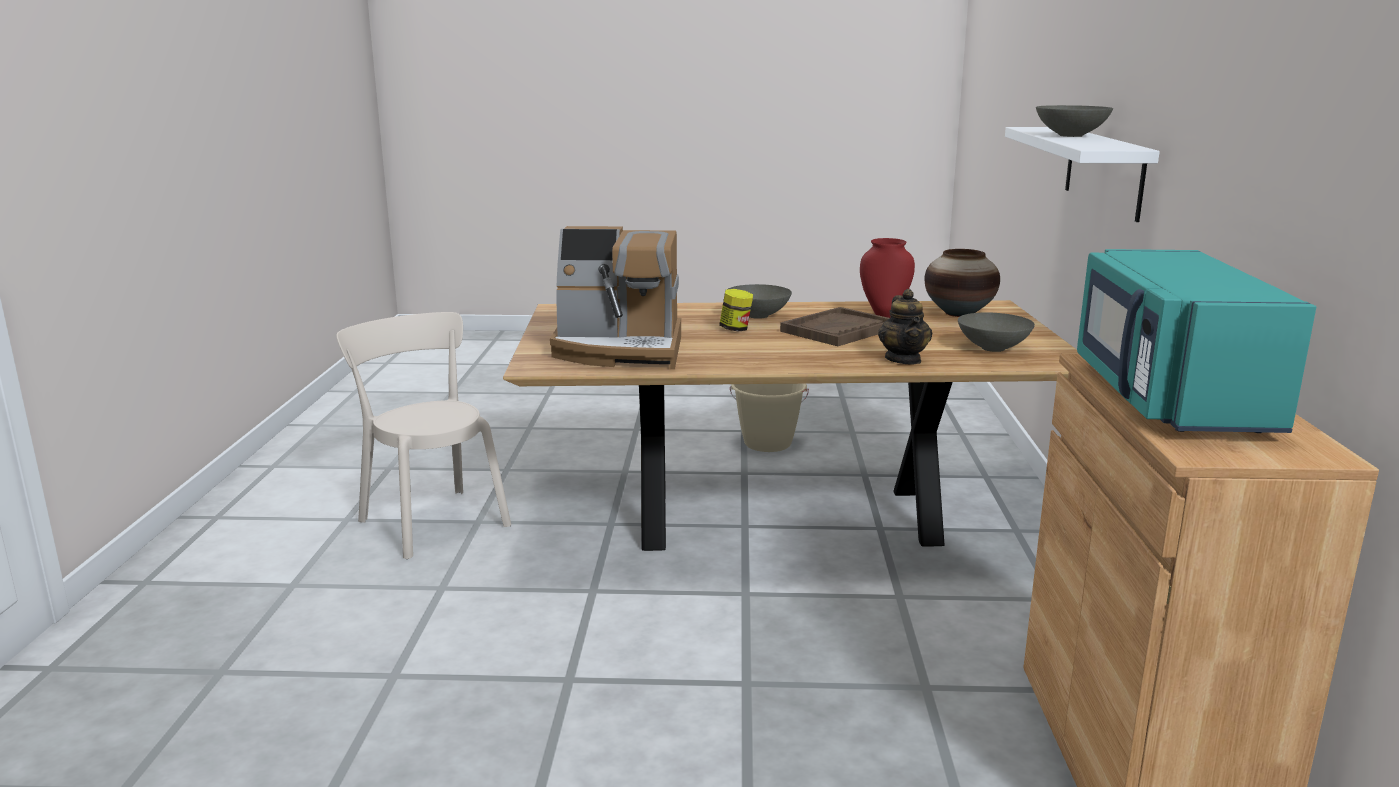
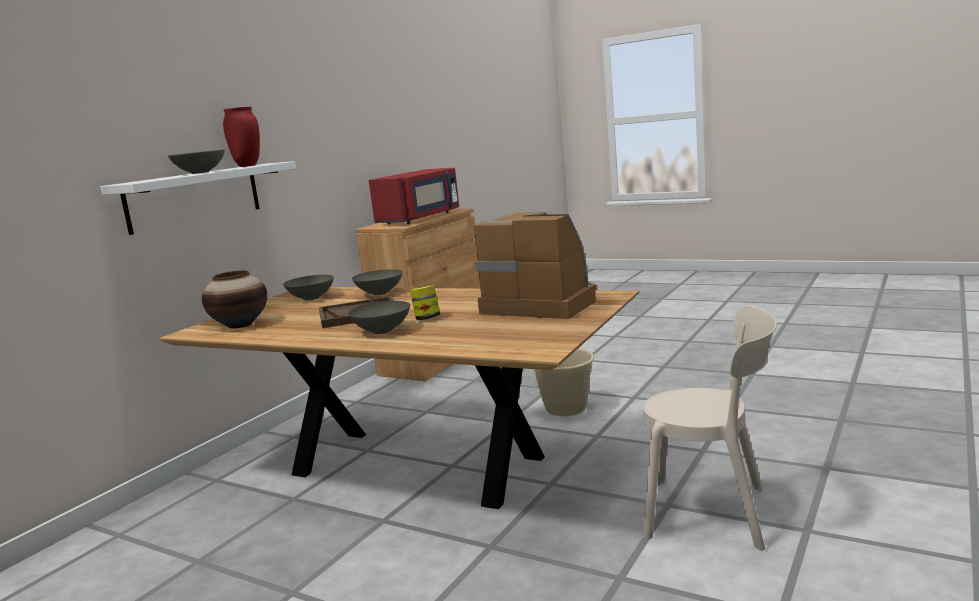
camera: 150 degrees left, 5 degrees down
(431, 520) = (713, 513): beige chair -> beige chair turned 60 degrees counterclockwise
(767, 444) = (304, 560): beige bucket -> beige bucket (566, 408)
(884, 315) = (292, 326): red vase -> red vase (247, 166)
(903, 359) = (379, 293): teapot -> grey bowl
(1167, 397) = (420, 218): turquoise microwave -> red microwave

